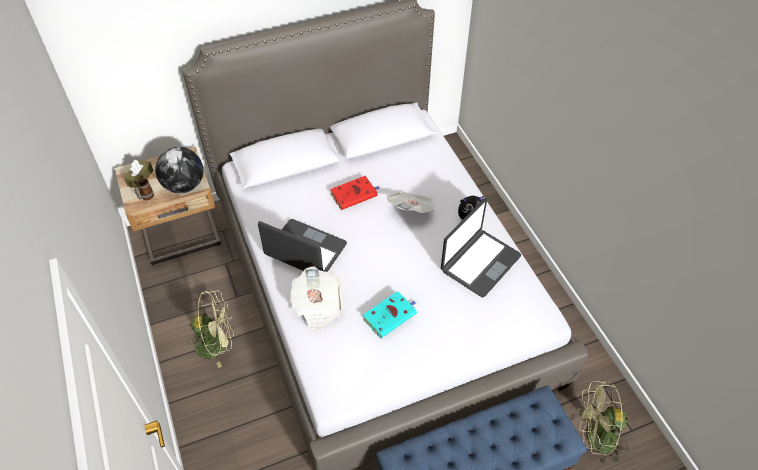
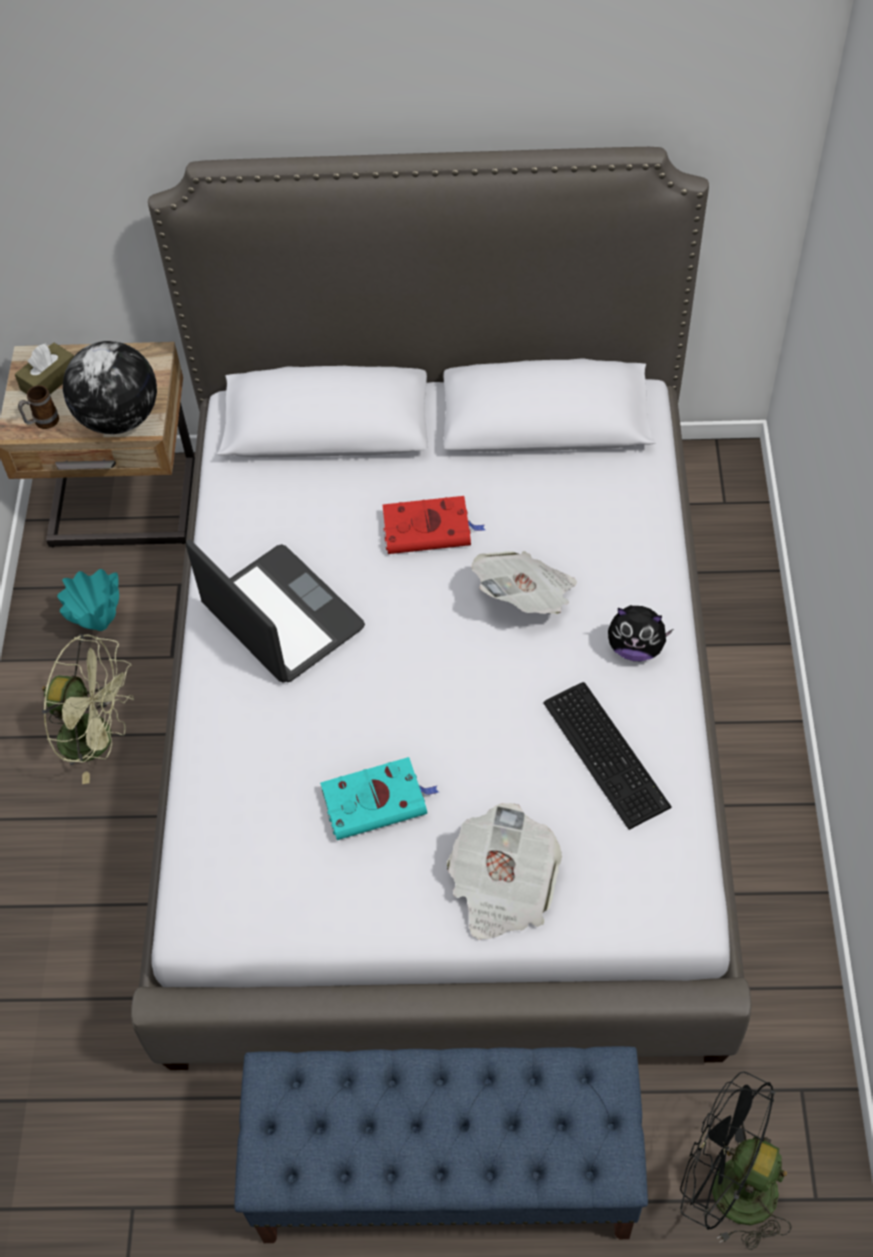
camera: 25 degrees right, 5 degrees up
(194, 293) = (100, 626): none -> turquoise vase
(317, 307) = (250, 738): newspaper -> newspaper (502, 887)
(479, 263) = (607, 751): laptop -> keyboard
(594, 439) = (728, 1187): green fan -> black fan

